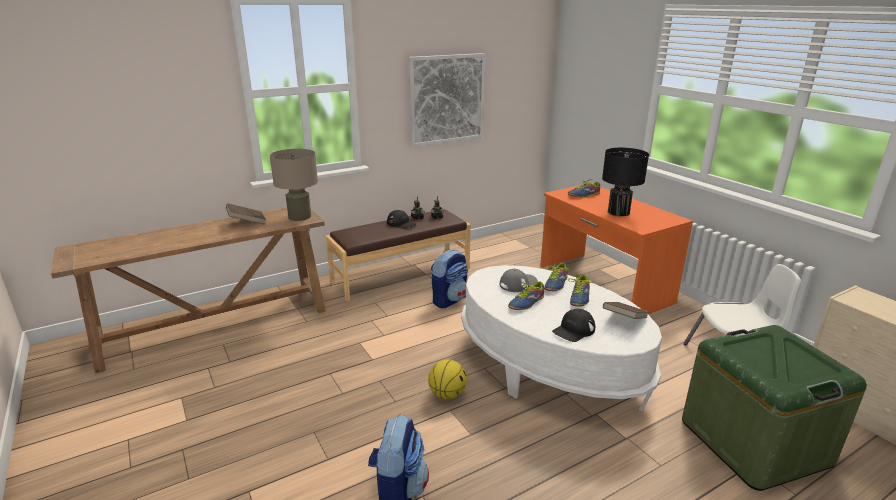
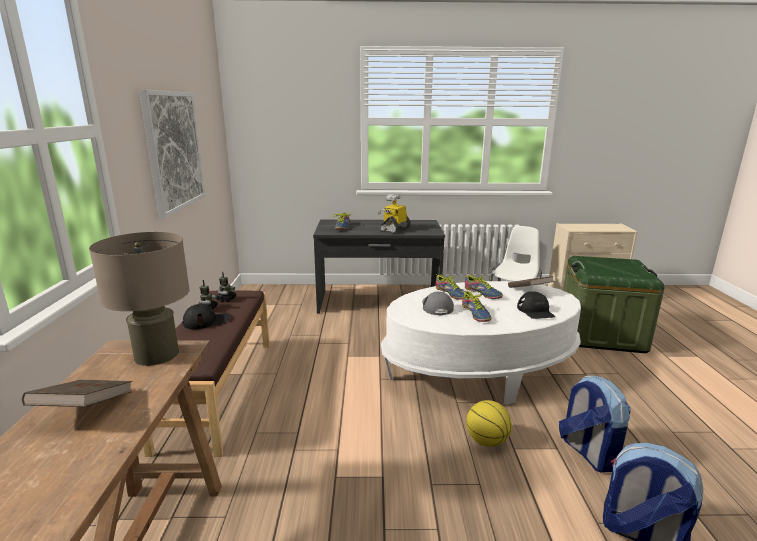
camera: 60 degrees left, 5 degrees down
(449, 300) = (315, 378): backpack -> backpack (587, 452)
(602, 284) = (378, 302): orange desk -> grey desk
(618, 212) = (394, 229): black table lamp -> toy robot

